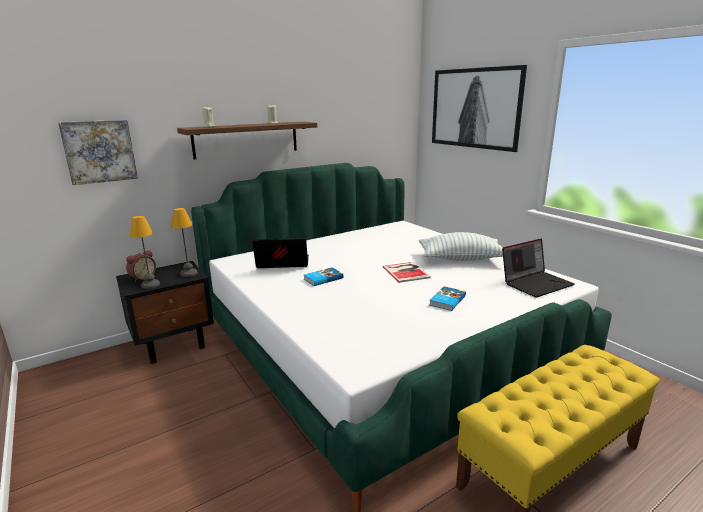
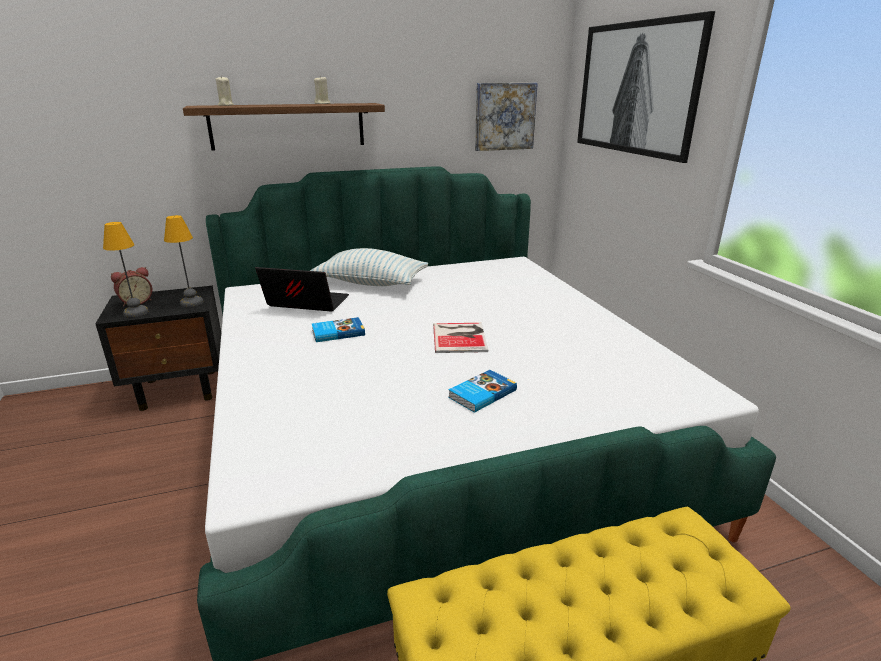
camera: 15 degrees right, 5 degrees up
(99, 151) = (83, 134): picture -> picture (504, 116)
(461, 259) = (560, 327): pillow -> pillow (371, 283)
(536, 283) = (650, 384): laptop -> none

